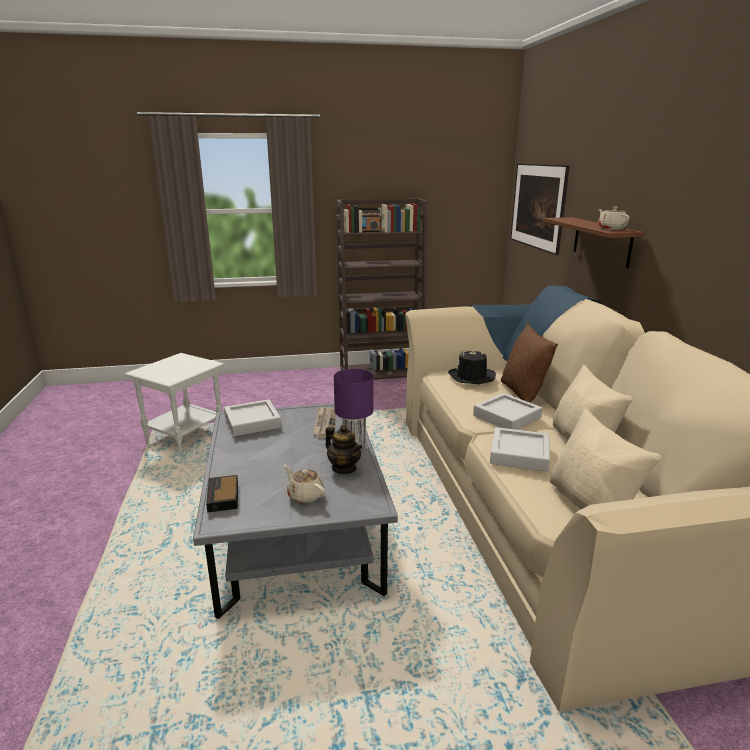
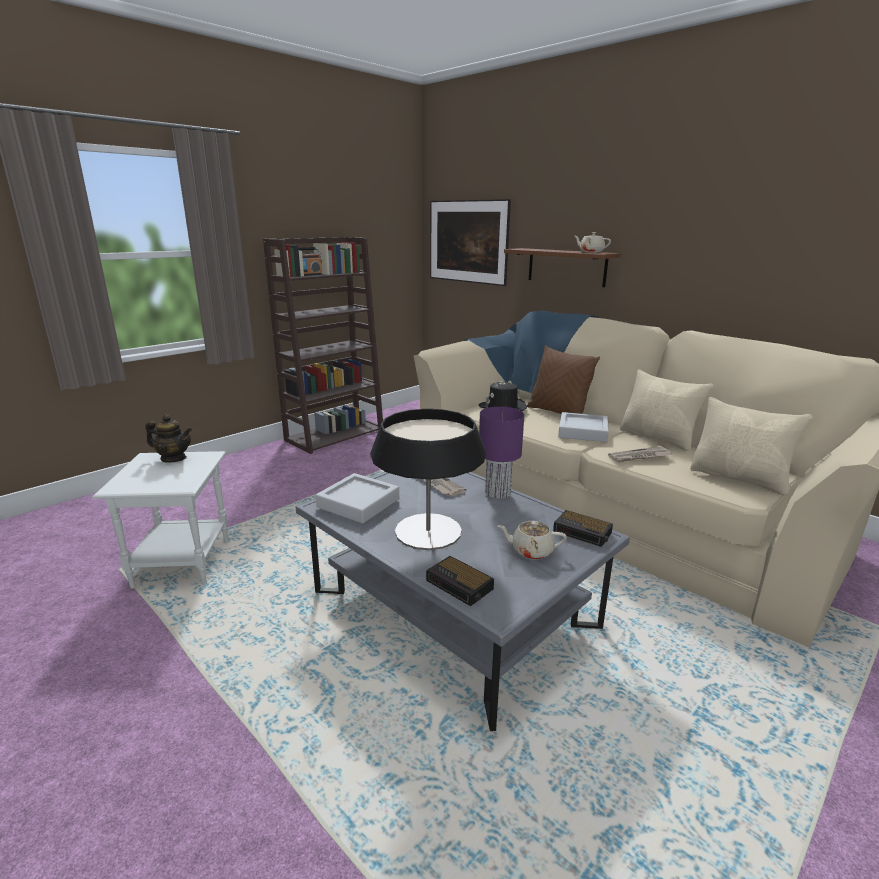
camera: 35 degrees left, 0 degrees up
(263, 456) = (428, 531): none -> table lamp
(344, 468) = (521, 515): teapot -> teapot (173, 458)
(365, 498) = (583, 532): none -> alarm clock
(519, 454) = (640, 456): grey tray -> newspaper

